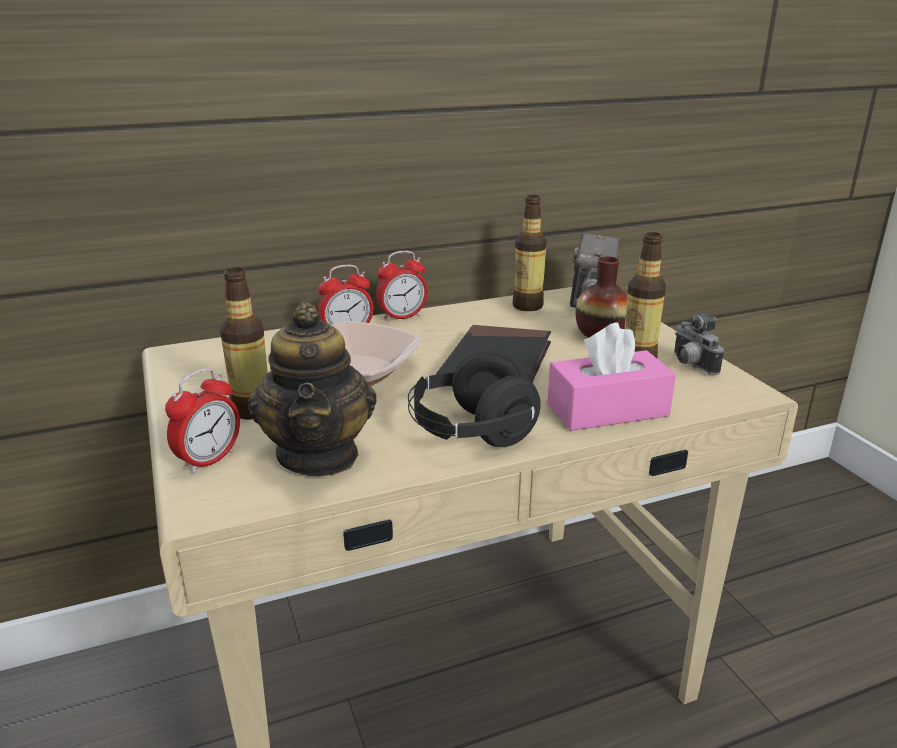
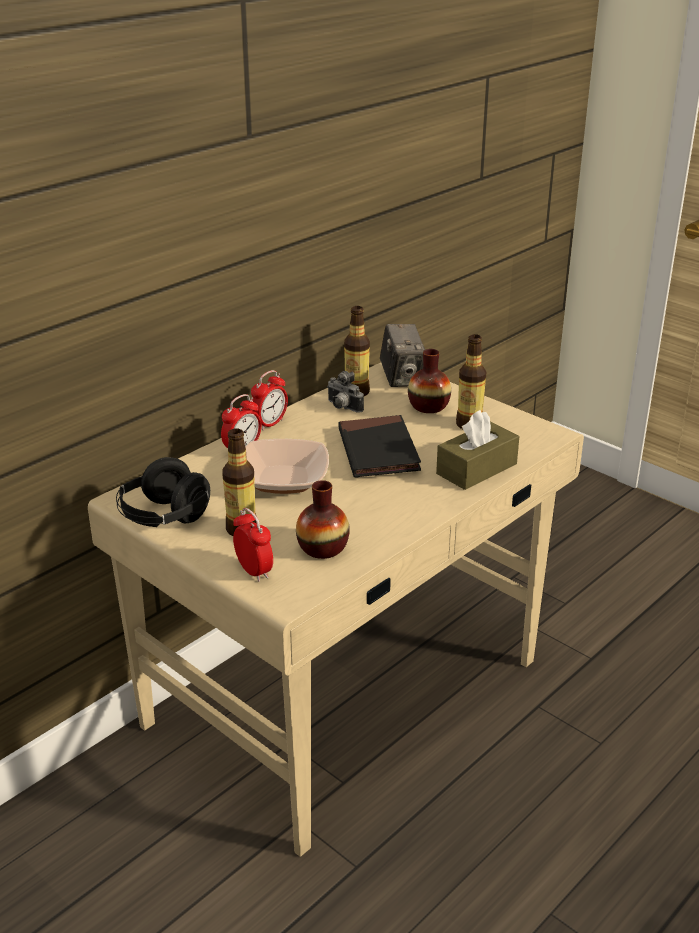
camera: 25 degrees left, 5 degrees up
(209, 460) = (254, 571): alarm clock -> alarm clock turned 45 degrees counterclockwise
(319, 455) = (323, 548): teapot -> vase
(471, 433) = (405, 507): black headphones -> black headphones (164, 517)
(607, 410) = (476, 469): pink tissue box -> brown tissue box
(690, 365) = (505, 421): camera -> camera (342, 408)

